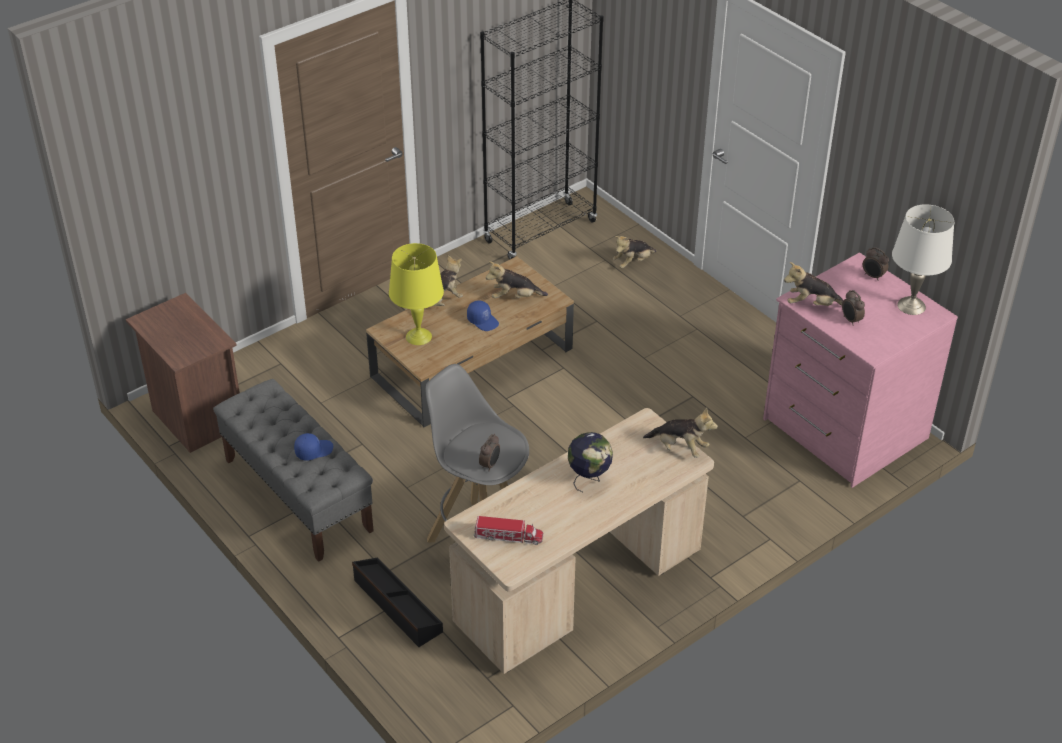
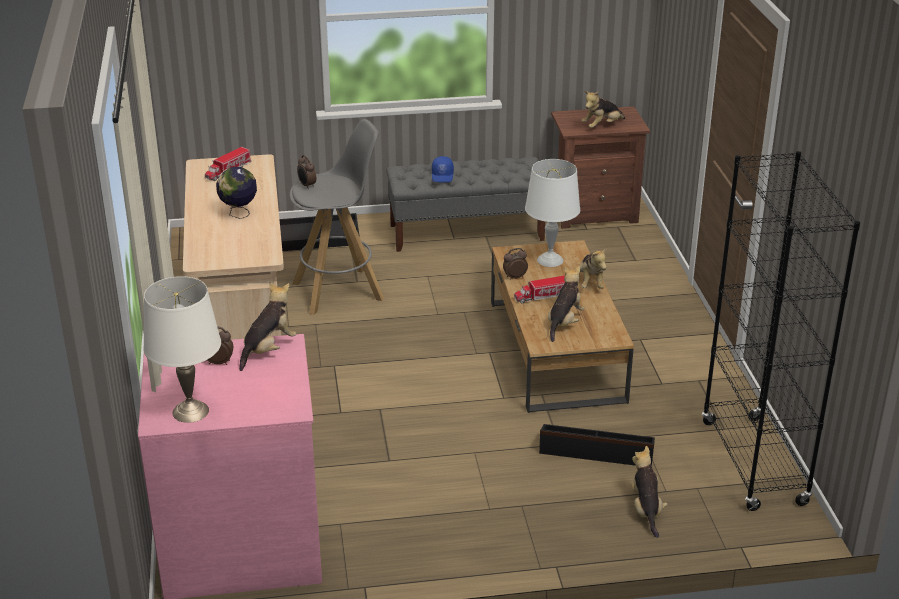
camera: 120 degrees right, 10 degrees down
(418, 336) = (550, 260): yellow table lamp -> white table lamp
(483, 321) = (543, 296): blue cap -> toy truck
(590, 301) = (596, 452): none -> black storage box
(679, 448) = (218, 261): plush toy -> plush toy (602, 126)
(873, 276) = (263, 408): alarm clock -> alarm clock (514, 277)

